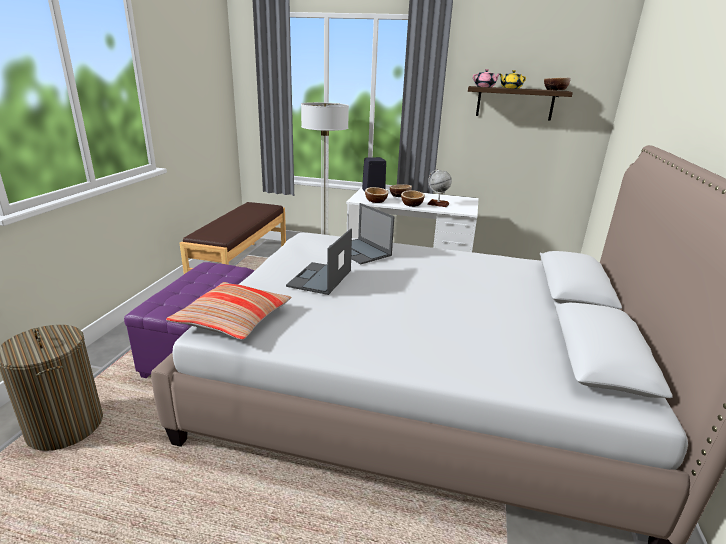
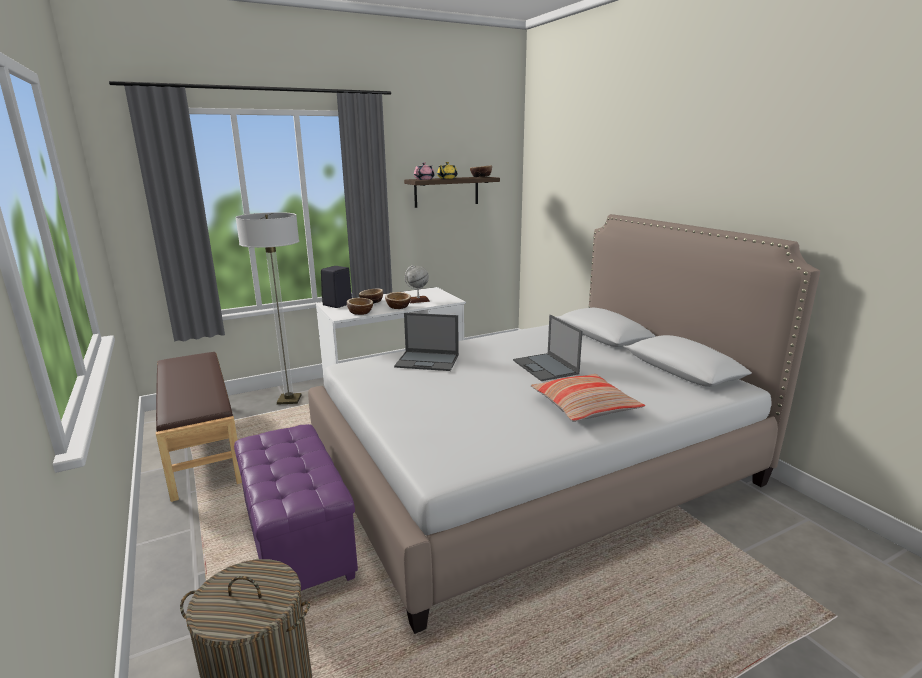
camera: 40 degrees left, 5 degrees down
(233, 319) = (442, 457): pillow -> pillow (584, 407)
(319, 279) = (441, 395): laptop -> laptop (546, 367)

